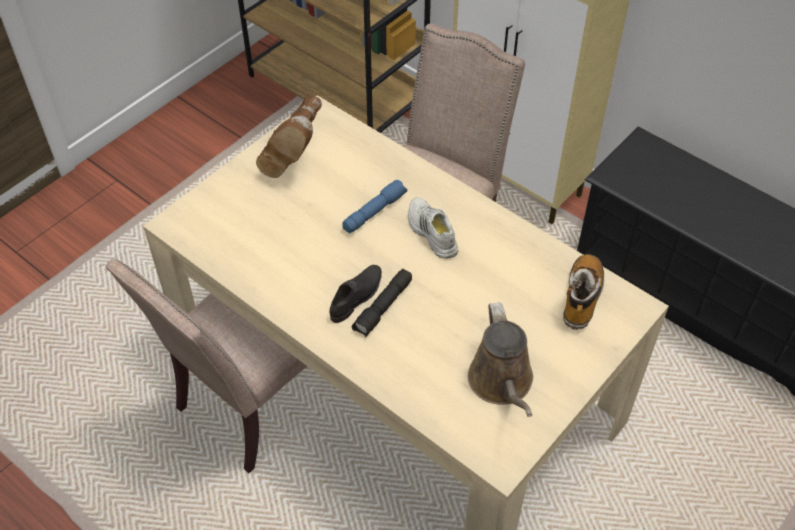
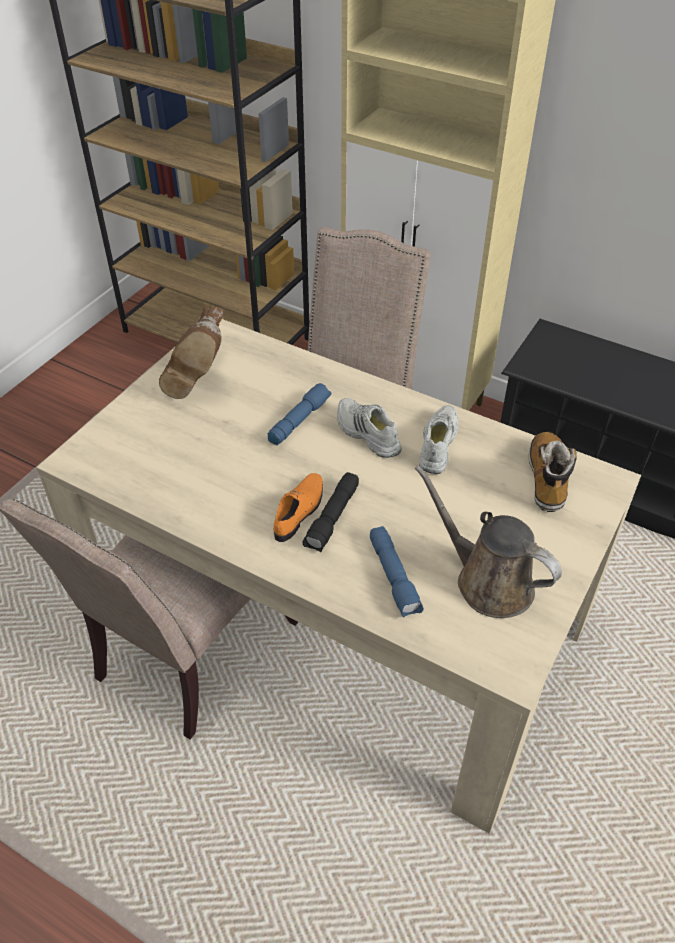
camera: 10 degrees left, 5 degrees down
(357, 296) = (300, 510): black shoe -> orange shoe
(424, 368) = (395, 577): none -> blue flashlight
(491, 251) = (437, 444): none -> white shoe
(502, 383) = (488, 581): brown watering can -> brown watering can turned 150 degrees clockwise

